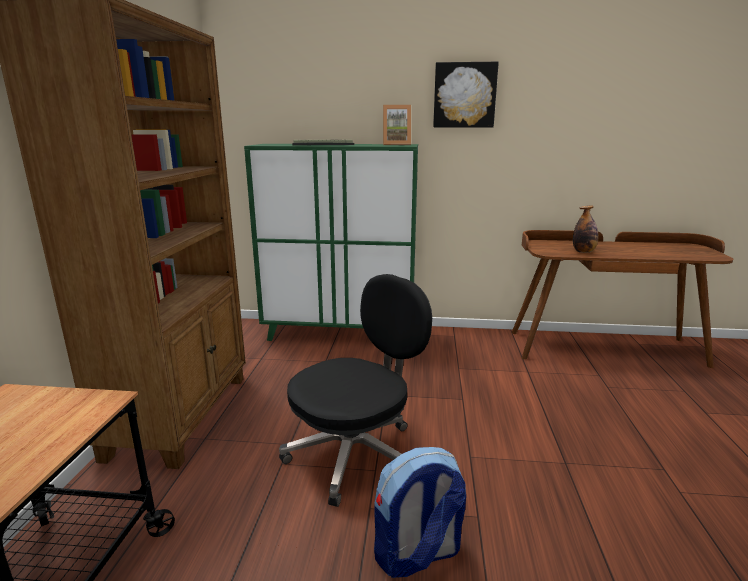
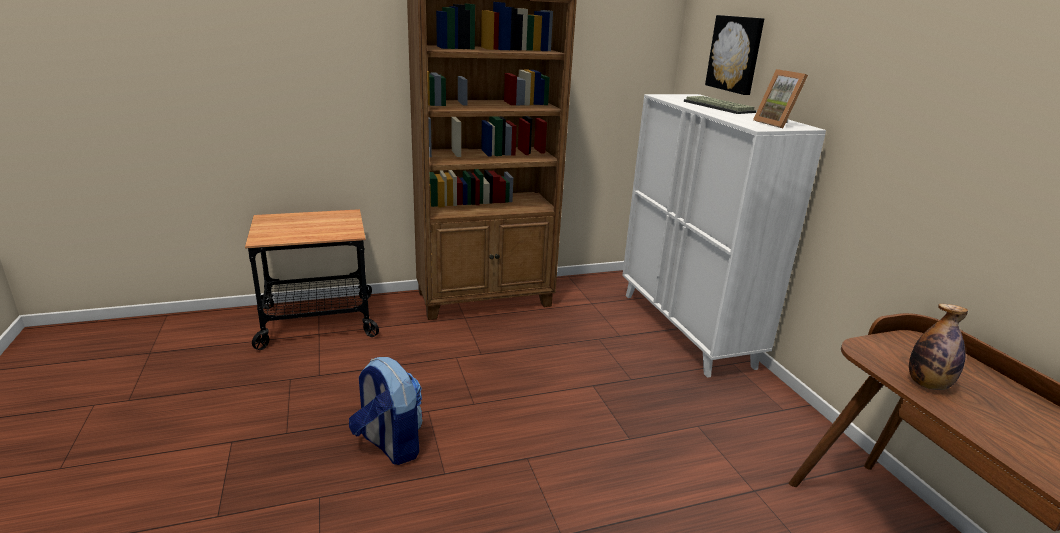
camera: 65 degrees right, 5 degrees up
(340, 334) = (685, 329): green cabinet -> white cabinet
(356, 454) = (489, 388): black office chair -> none
(464, 95) = (904, 69): picture -> picture (736, 54)

